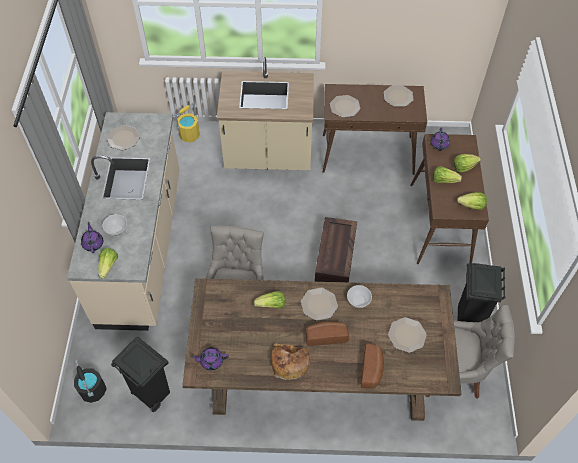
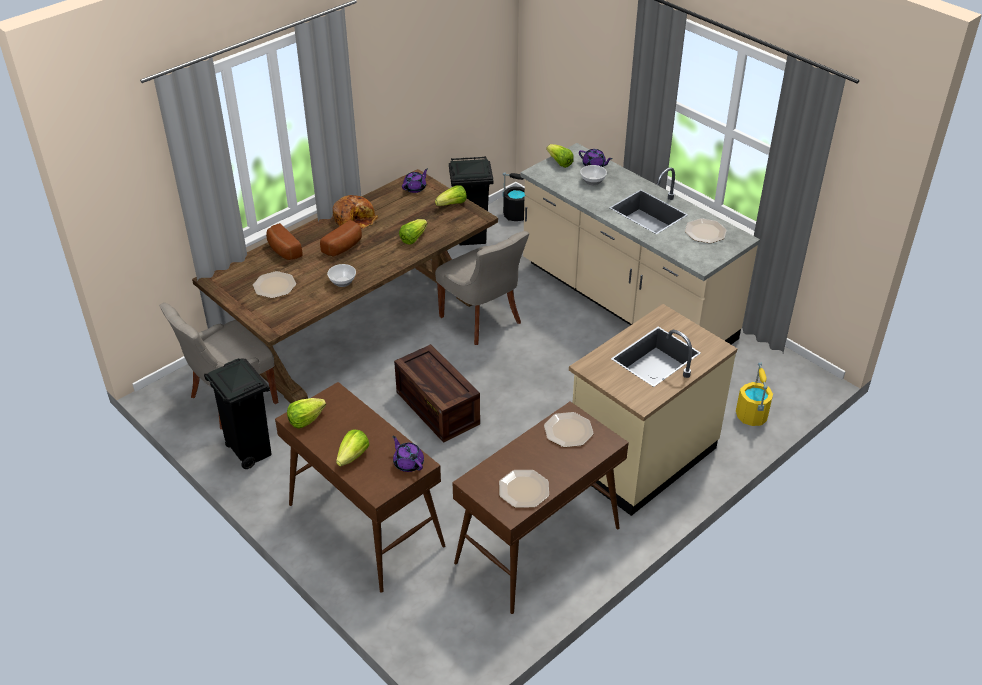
camera: 135 degrees right, 15 degrees down
(319, 304) = (374, 261): plate -> none
(444, 180) = (362, 426): lettuce -> lettuce (452, 204)

